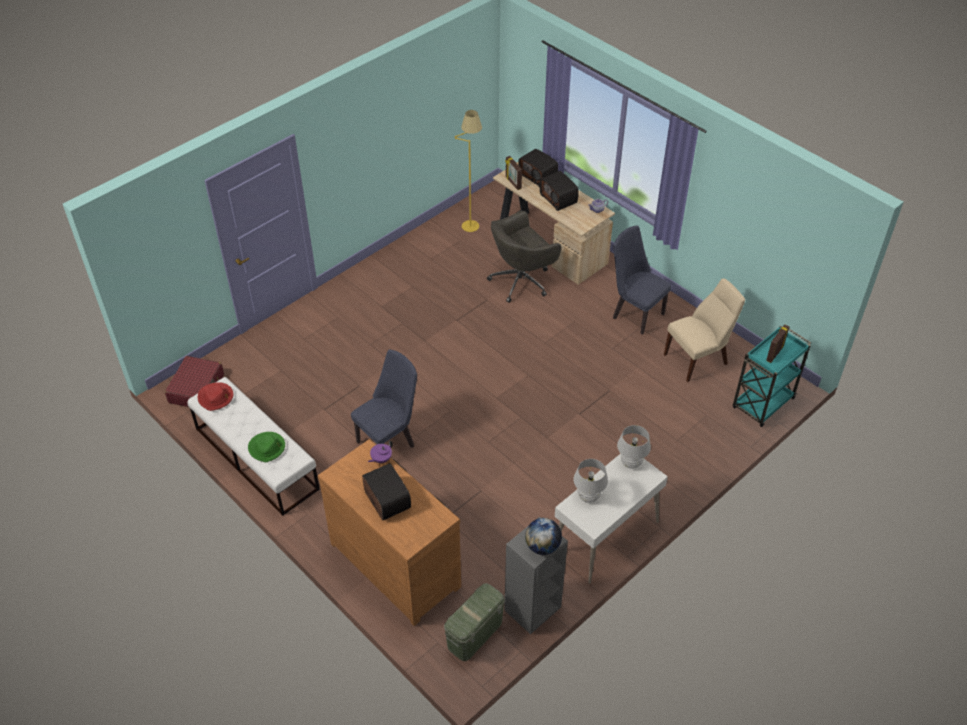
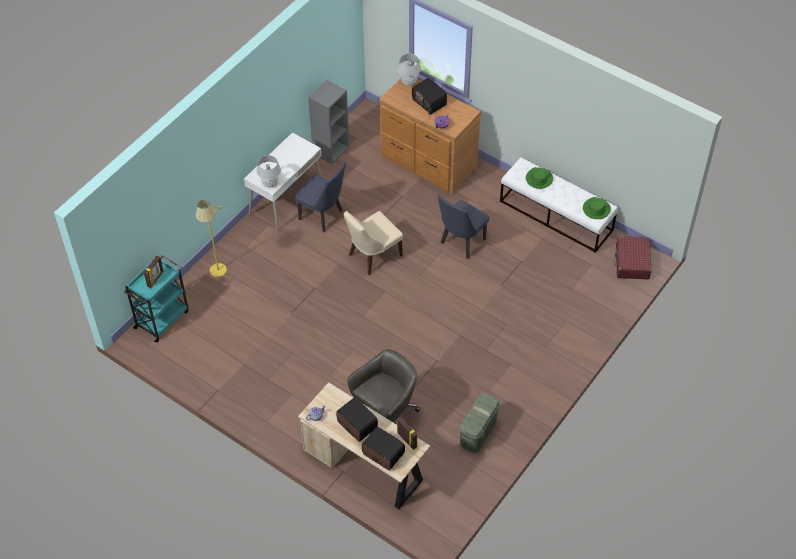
camera: 170 degrees right, 5 degrees up
(216, 397) = (596, 209): red hat -> green hat
(470, 220) = (454, 485): yellow floor lamp -> yellow floor lamp (218, 276)
(474, 634) = (365, 131): green storage box -> green storage box (478, 432)
(542, 546) = (323, 91): globe -> none
(588, 496) = (298, 157): white table lamp -> white table lamp (409, 82)
(634, 313) = (273, 393): blue chair -> blue chair (324, 216)
(698, 358) = (215, 354): beige chair -> beige chair (373, 256)

